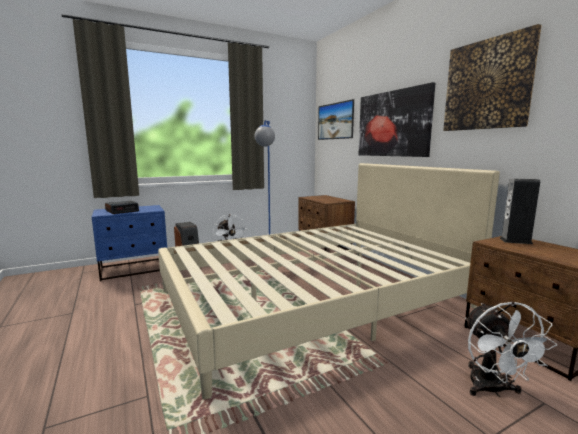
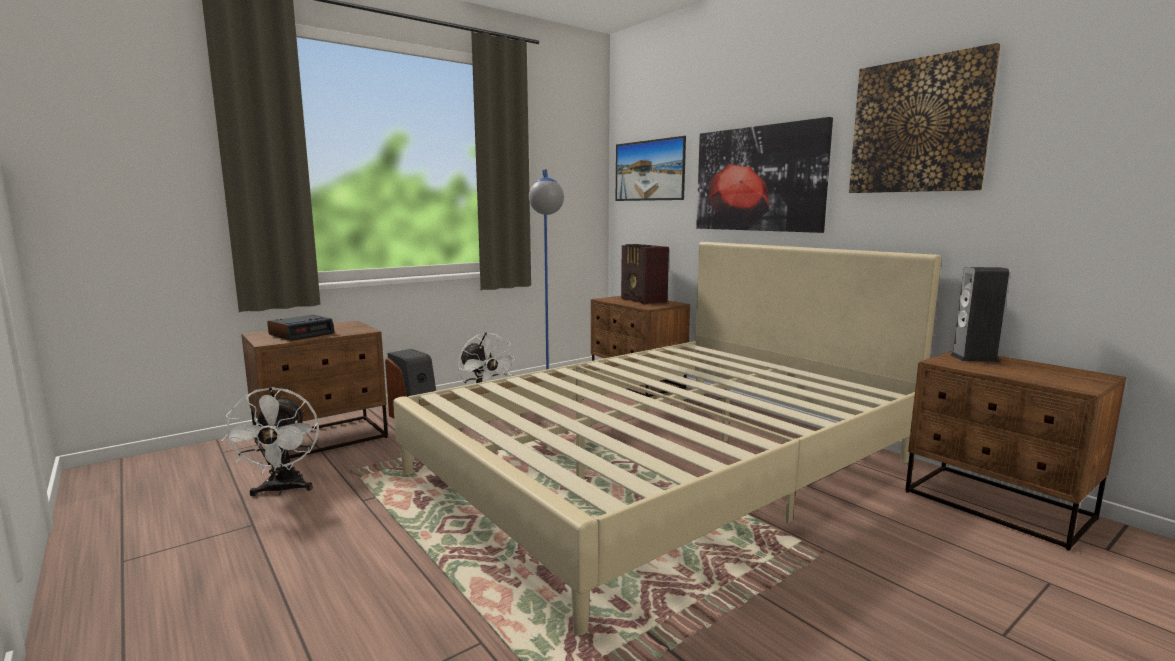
camera: 10 degrees left, 0 degrees up
(135, 269) = (323, 440): blue nightstand -> brown nightstand
(328, 198) = (643, 300): none -> radio
(492, 390) = (979, 574): white fan -> white fan (282, 490)

